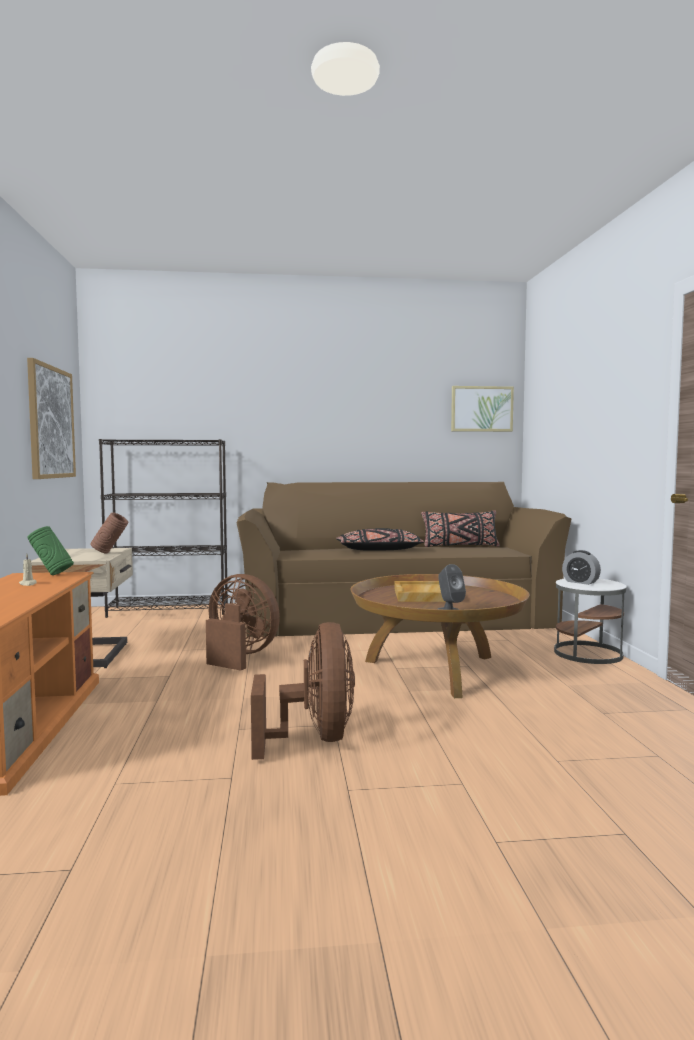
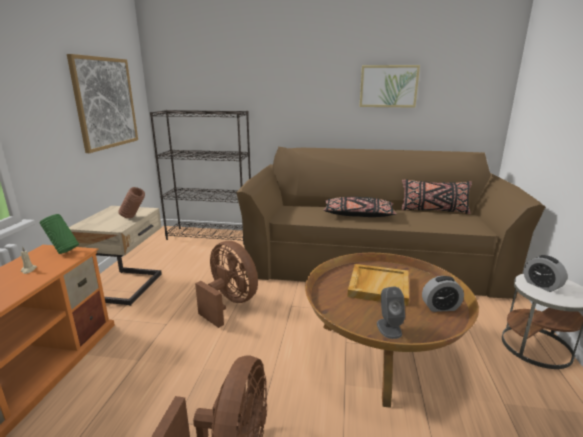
camera: 15 degrees right, 15 degrees up
(481, 409) = (474, 81): picture -> picture (388, 86)
(493, 600) = (440, 307): none -> alarm clock

